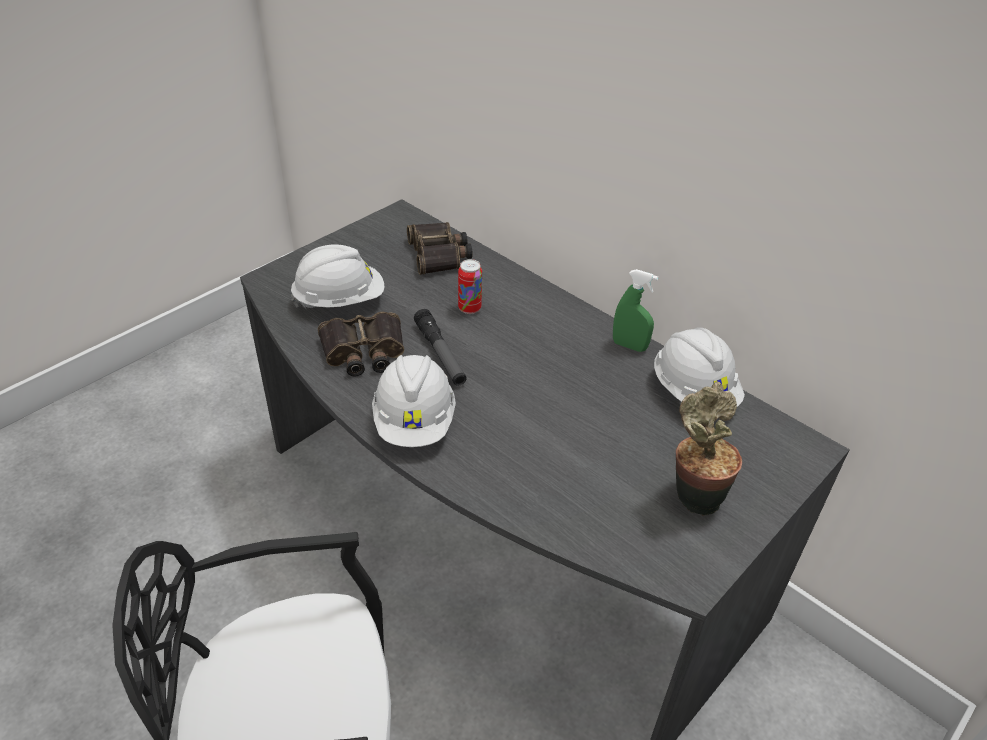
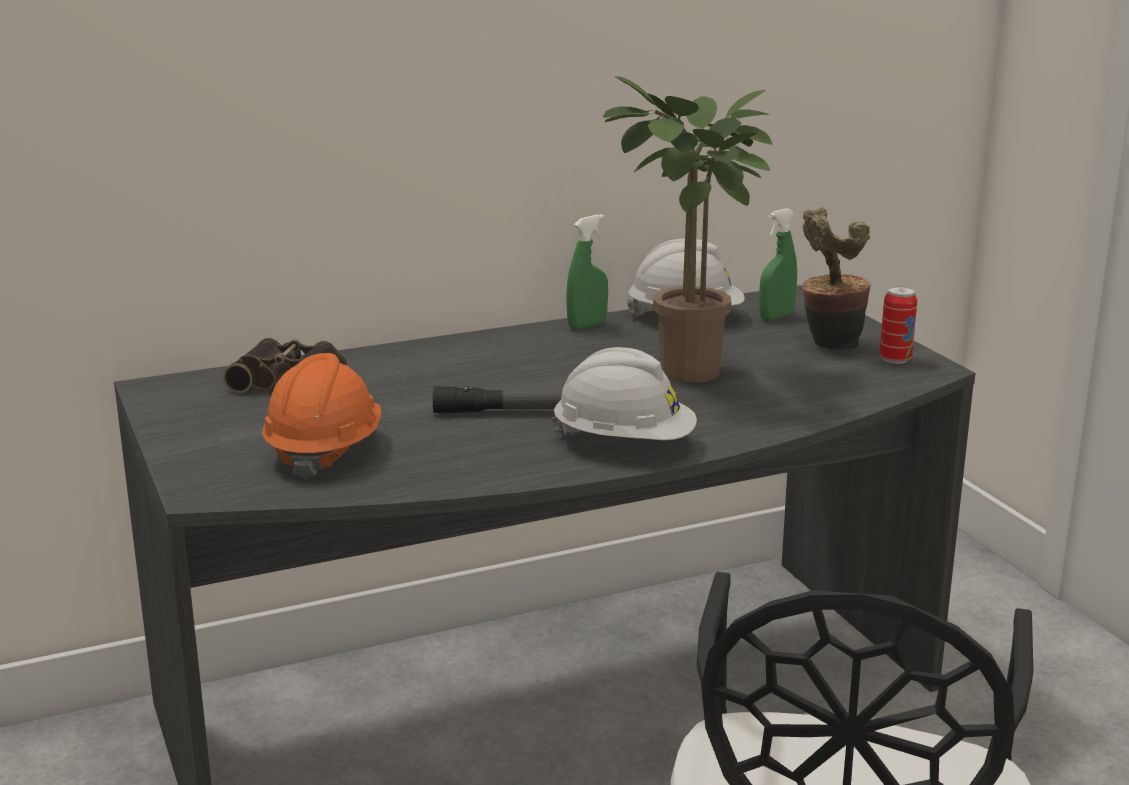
camera: 65 degrees left, 20 degrees down
(340, 300) = (324, 451): white hard hat -> orange hard hat
(363, 352) = (459, 452): binoculars -> none
(469, 308) = (433, 383): can -> can (895, 359)
(562, 424) = (688, 376): none -> potted plant
(739, 446) = (776, 316): none -> green spray bottle

